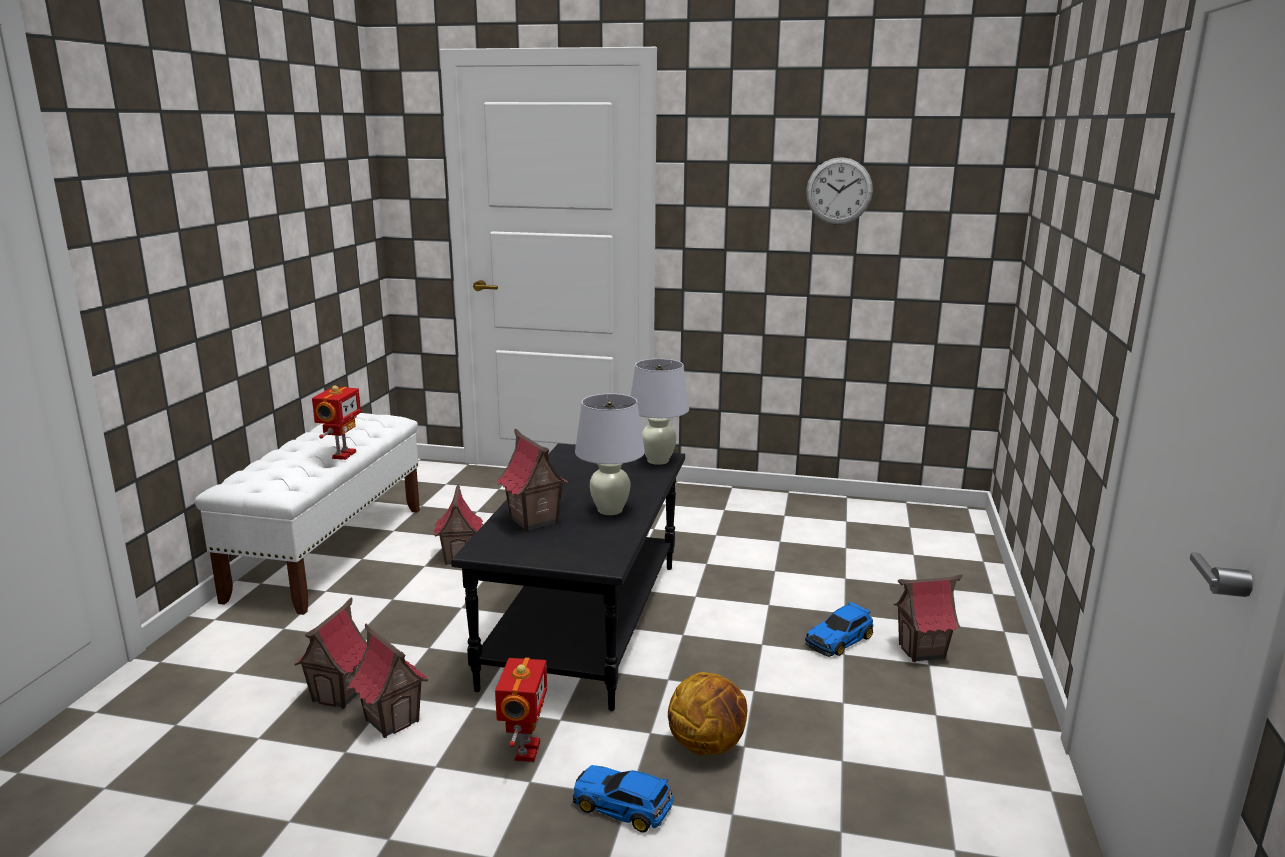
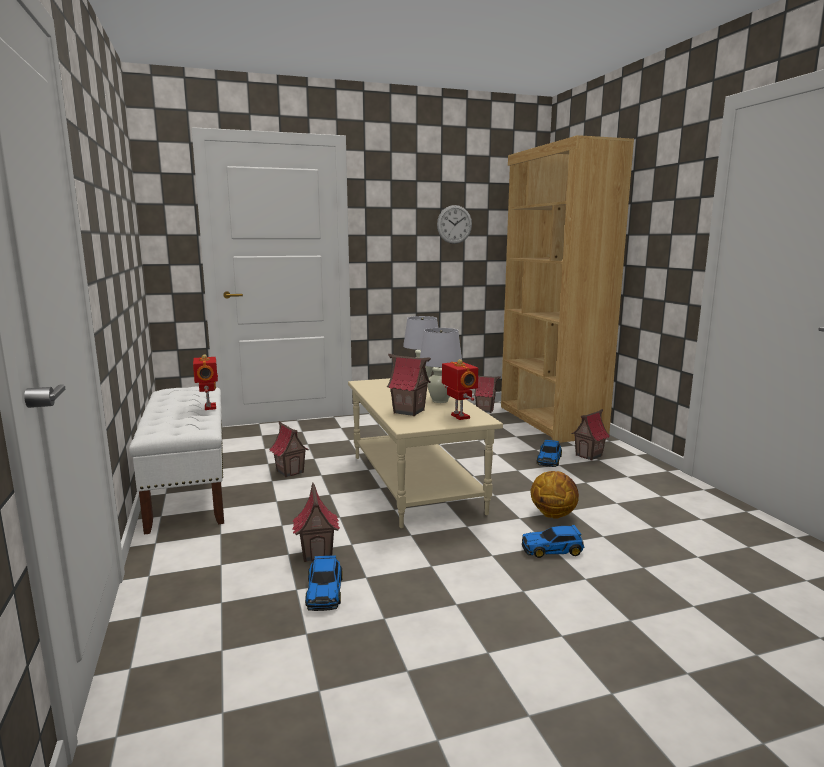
camera: 30 degrees left, 5 degrees down
(280, 754) = (324, 591): none -> toy car
(393, 720) = (372, 554): toy house -> toy house (484, 410)
(525, 750) = (469, 544): toy robot -> toy robot (459, 417)
(587, 623) = (416, 483): black coffee table -> beige coffee table
(945, 561) = (549, 421): none -> brown bookcase

